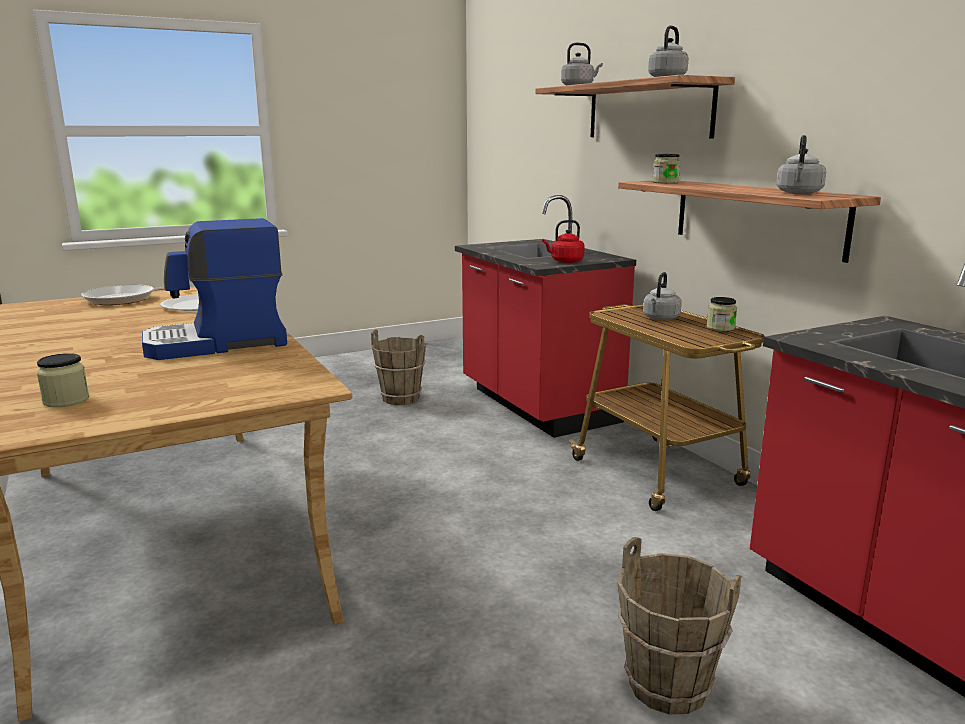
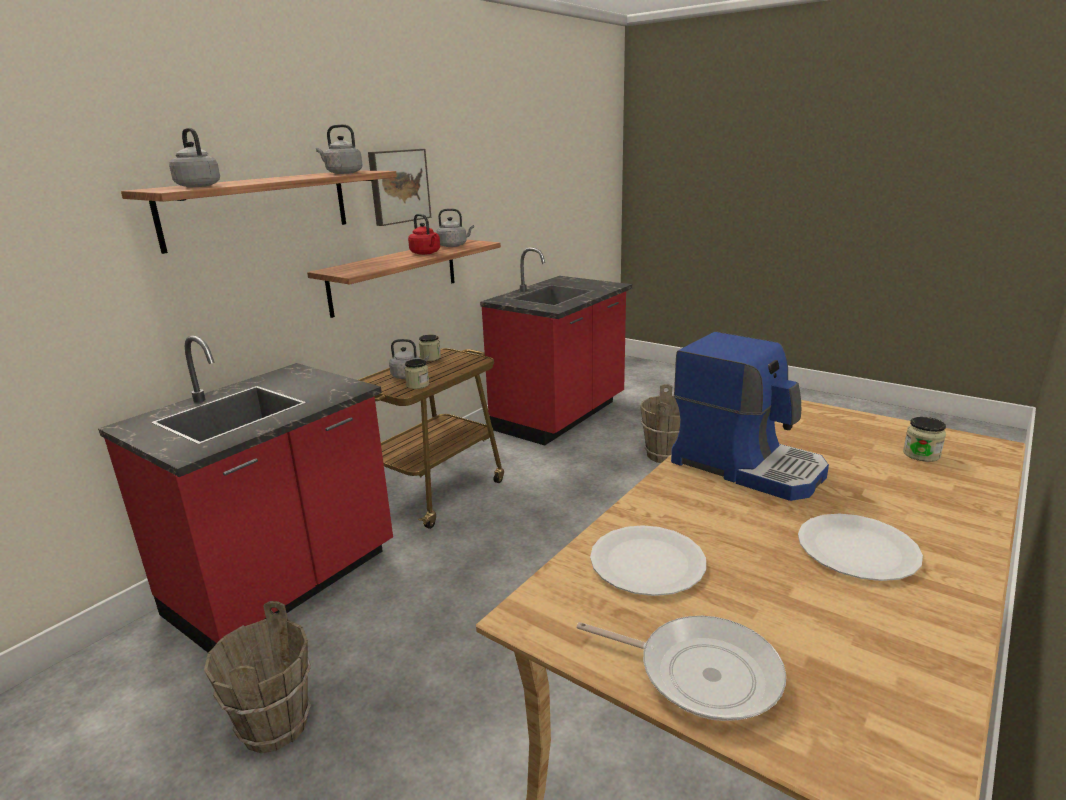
camera: 115 degrees left, 5 degrees up
(84, 338) = (857, 549): none -> white plate
(565, 261) = (322, 383): red kettle -> red kettle (426, 253)
(665, 182) = (360, 268): jar -> jar (418, 385)
(788, 99) = (398, 186): none -> picture

